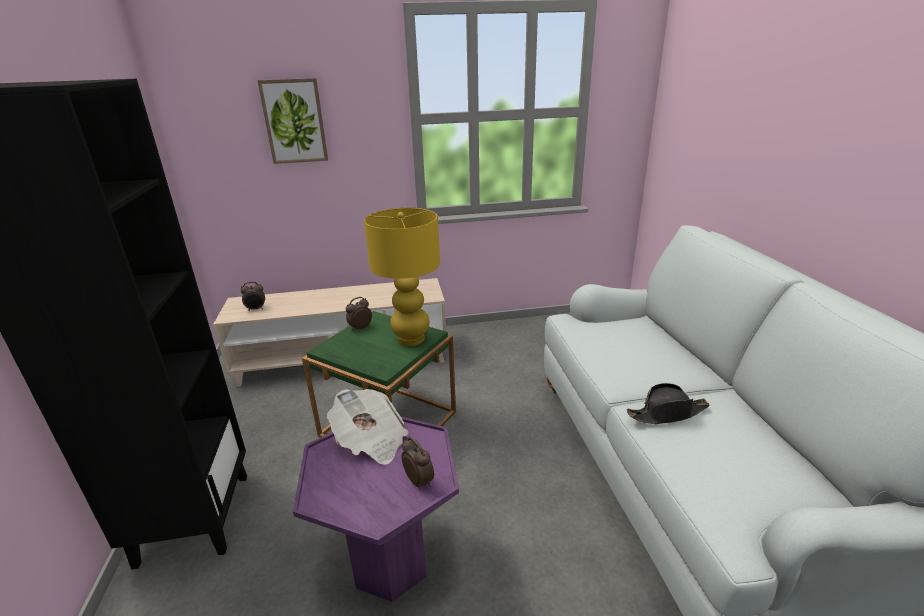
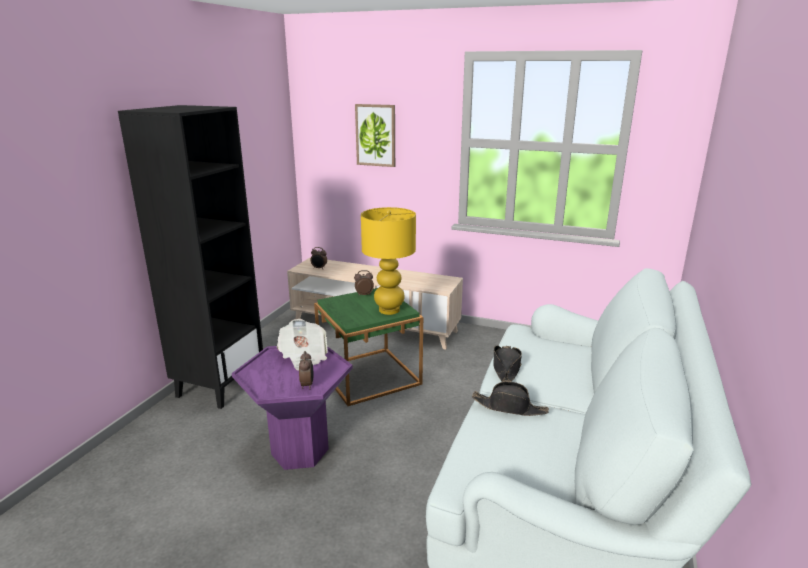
camera: 30 degrees right, 5 degrees down
(609, 368) = (506, 368): none -> black hat

